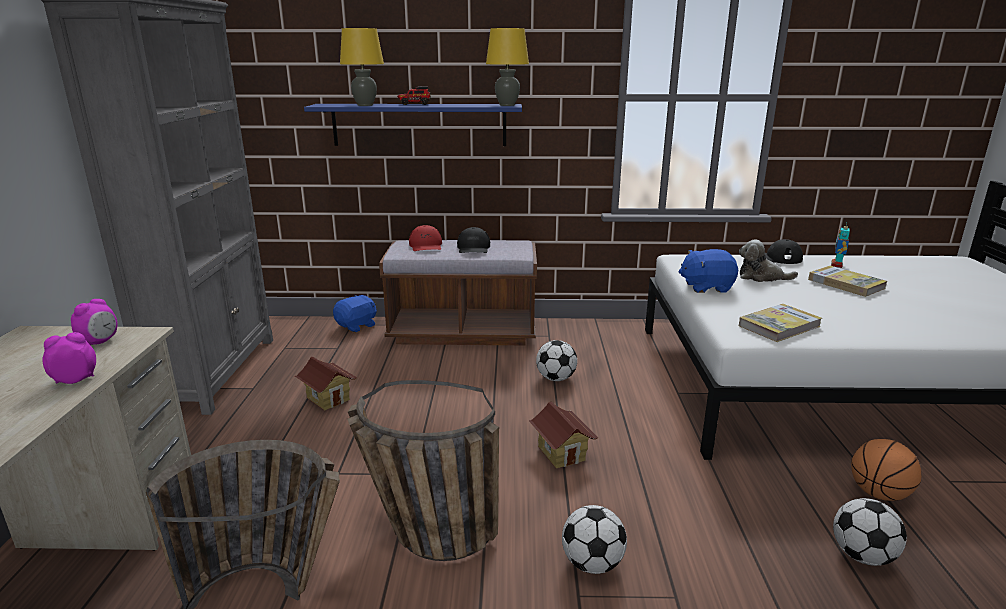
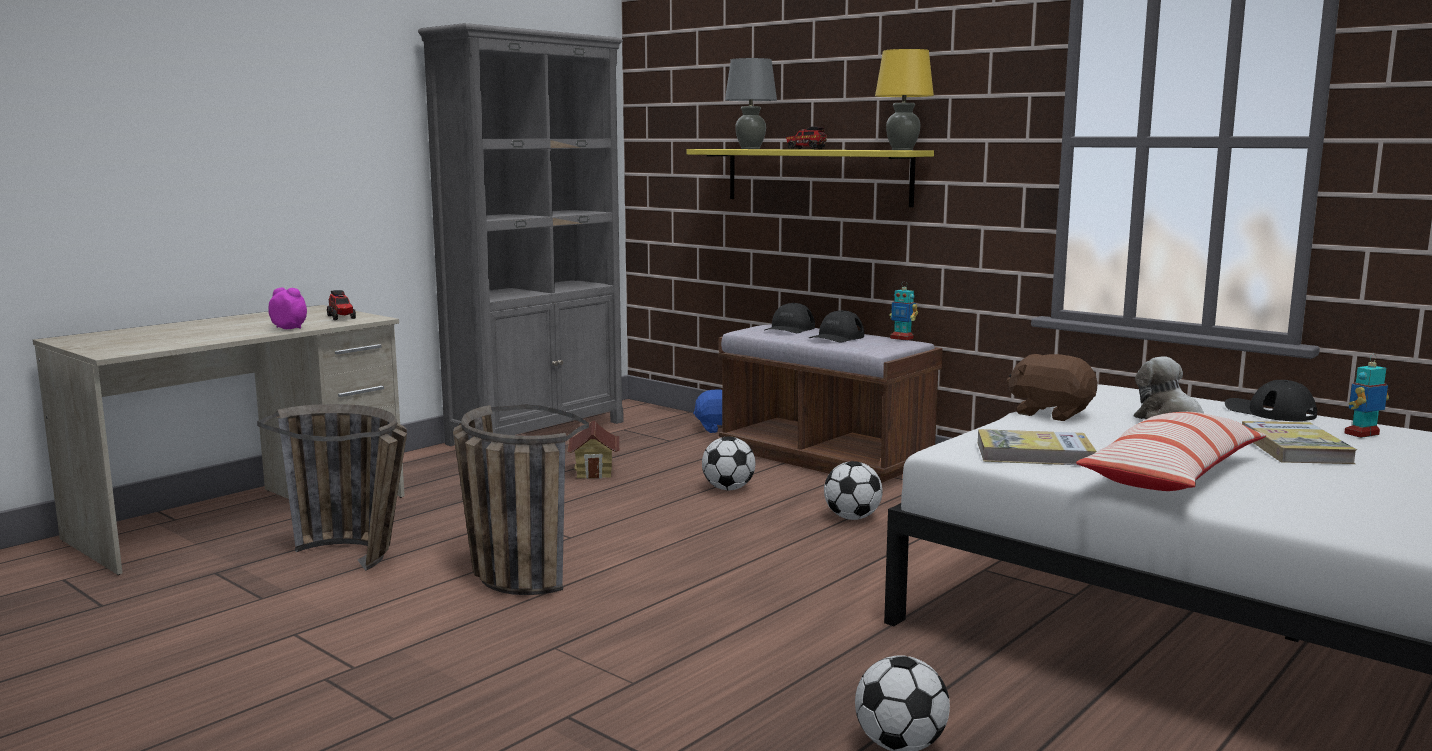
camera: 40 degrees right, 10 degrees down
(100, 342) = (341, 317): alarm clock -> toy truck
(365, 105) = (750, 149): yellow table lamp -> grey table lamp
(419, 125) = (817, 176): blue shelf -> yellow shelf
(426, 246) = (789, 329): red cap -> black cap
(511, 240) = (902, 338): none -> toy robot
(561, 453) = (733, 568): toy house -> none
(592, 563) = (605, 637): football -> football (728, 489)
(706, 287) = (1051, 413): blue plush toy -> brown plush toy
(855, 321) = (1172, 474): none -> pillow
(878, 494) = (1056, 724): basketball -> none

